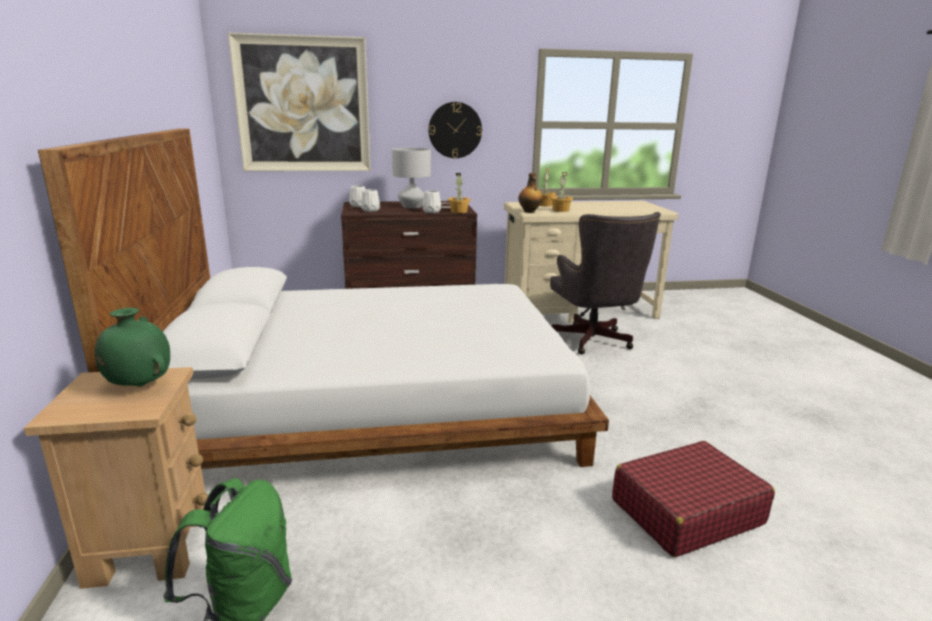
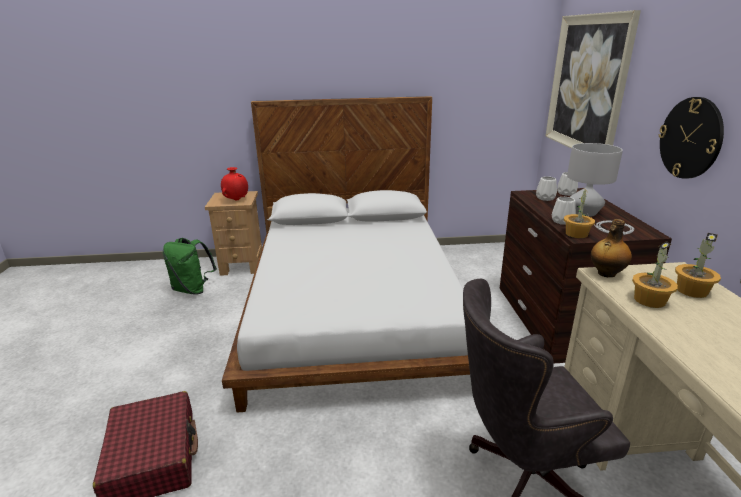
camera: 95 degrees right, 5 degrees up
(139, 386) = (236, 200): green vase -> red vase

